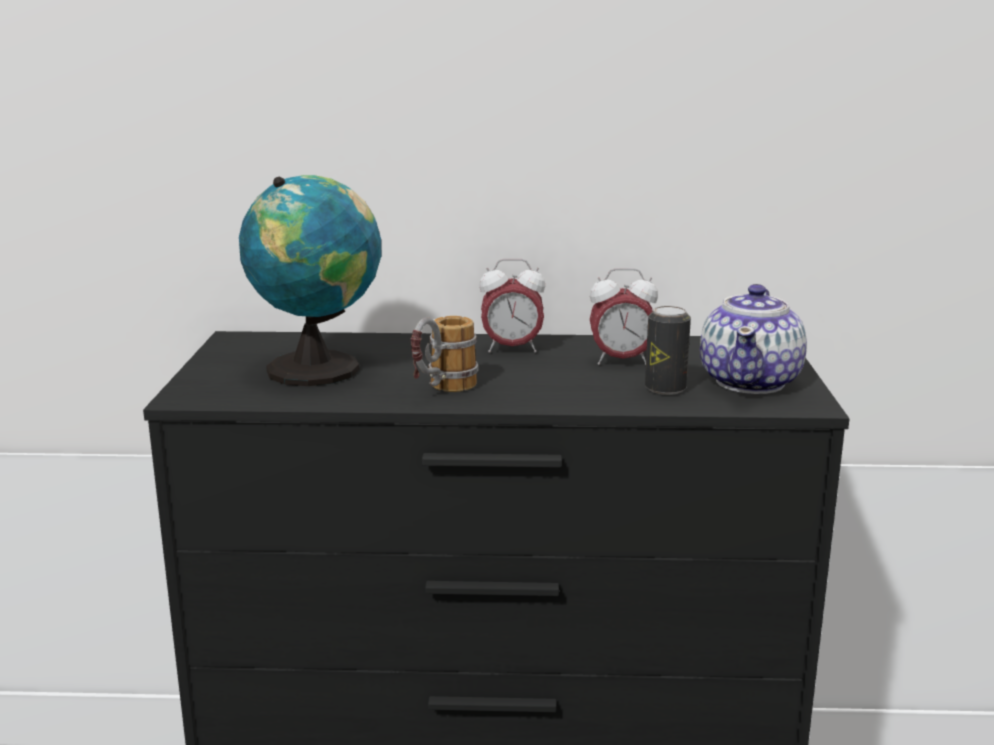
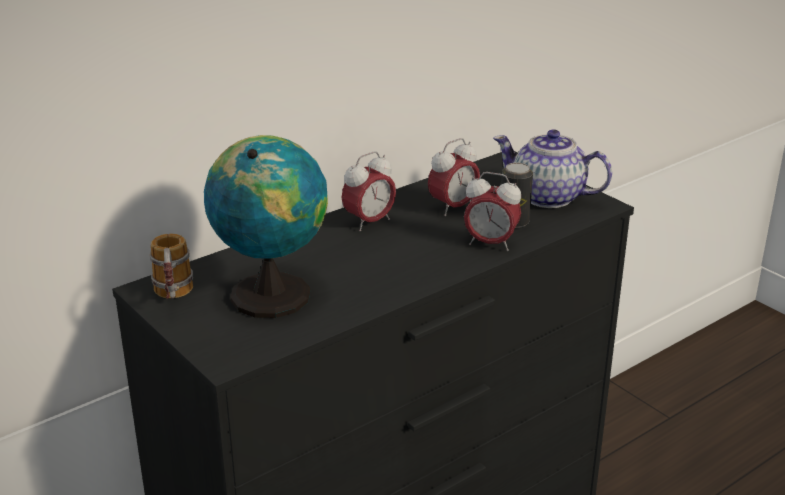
camera: 40 degrees left, 10 degrees up
(441, 391) = (391, 278): mug -> mug (173, 298)
(600, 397) = (490, 244): none -> alarm clock
(751, 382) = (548, 197): teapot -> teapot turned 135 degrees clockwise

